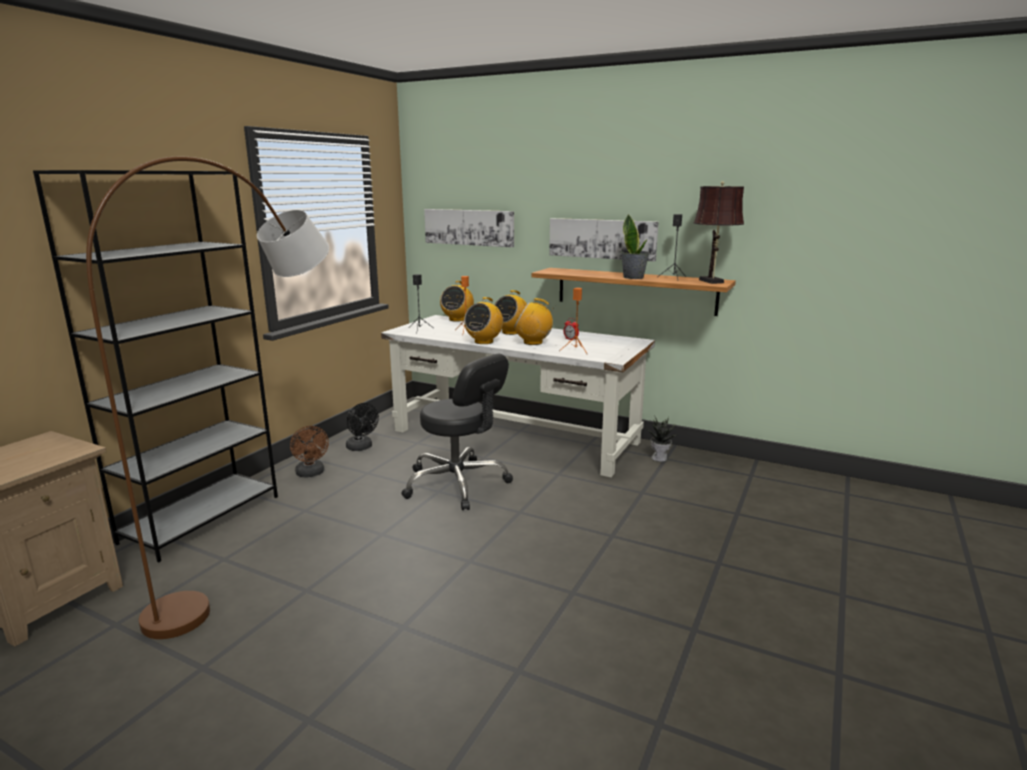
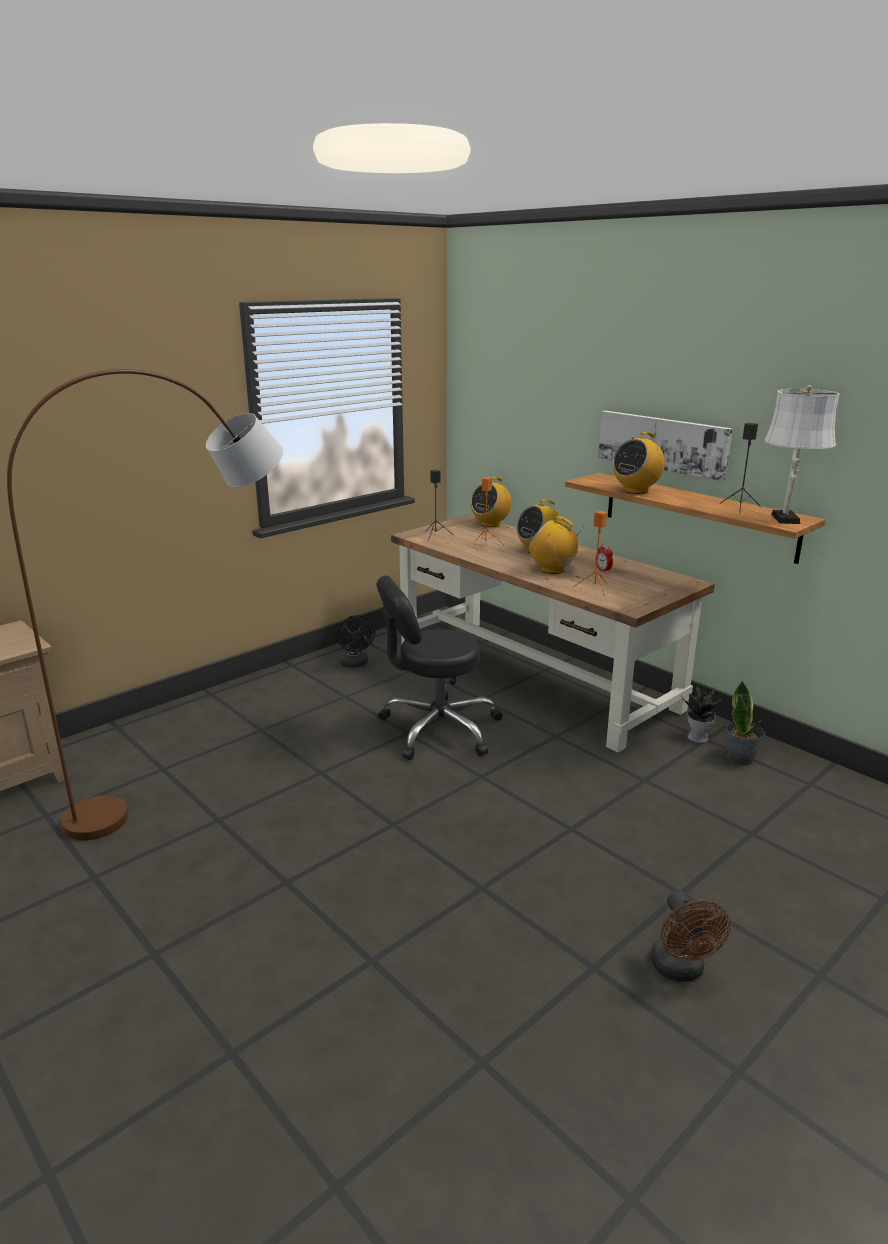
camera: 20 degrees right, 5 degrees up
(202, 518) = (165, 720): grey bookcase -> none
(311, 474) = (289, 687): brown fan -> brown fan (681, 970)
(460, 485) = (434, 730): black office chair -> black office chair turned 105 degrees clockwise
(469, 227) = (513, 412): picture -> none
(484, 341) = (494, 562): radio -> radio (636, 490)
(516, 436) = (535, 677): white desk -> brown desk
(633, 277) = (686, 501): potted plant -> potted plant (740, 758)
(712, 282) = (786, 520): brown table lamp -> white table lamp

